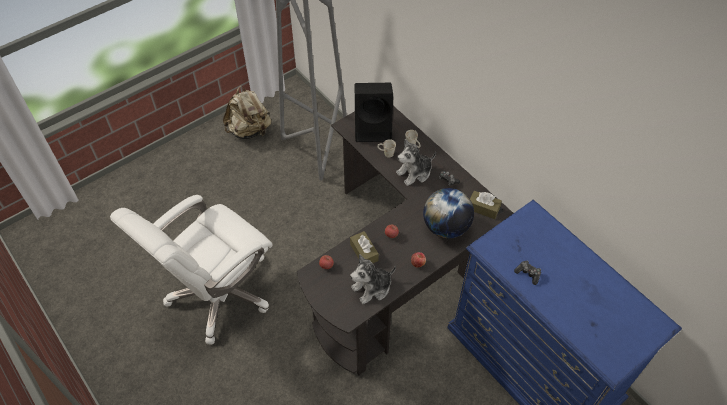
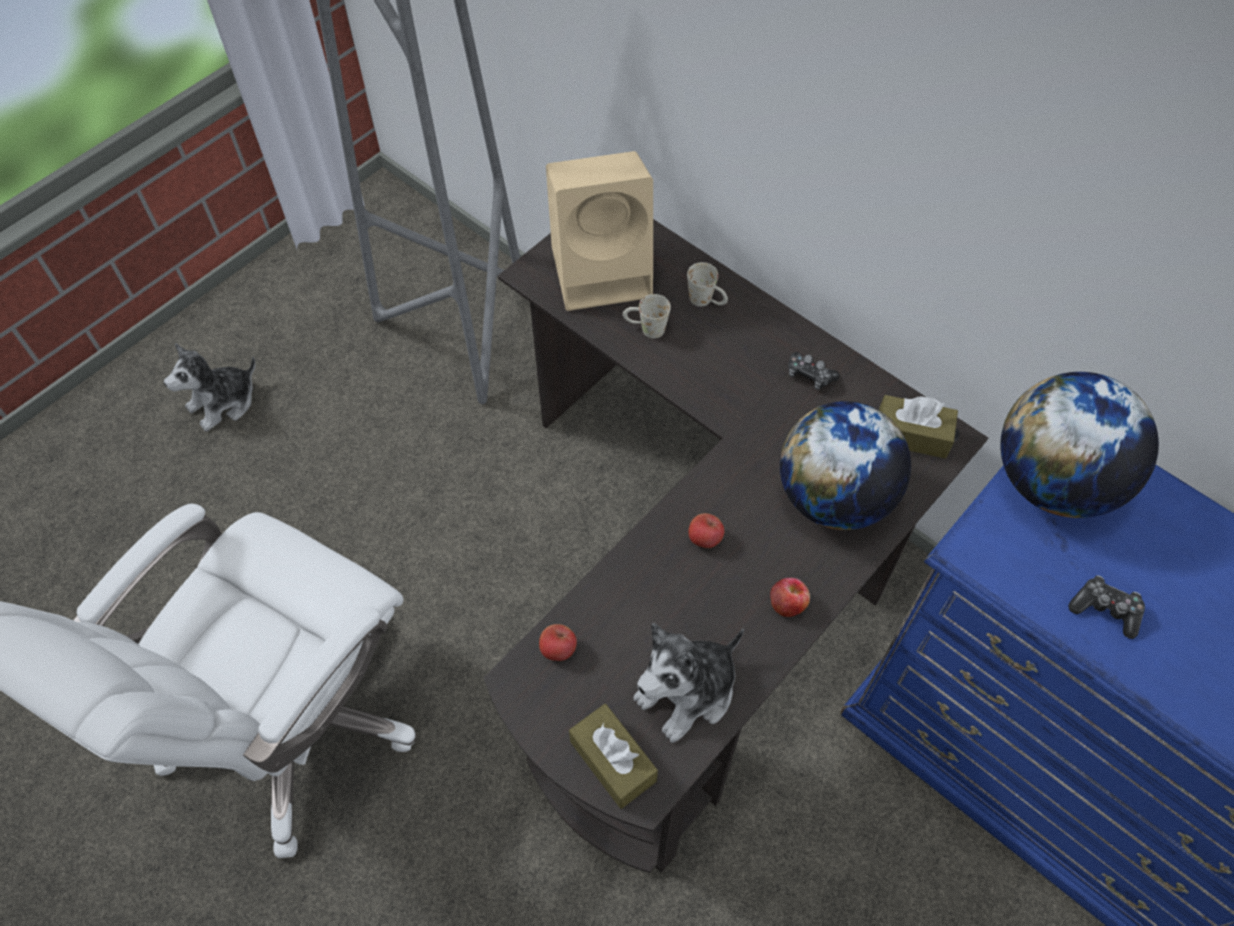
camera: 10 degrees left, 5 degrees up
(250, 130) = (299, 310): beige backpack -> none
(364, 252) = (646, 597): brown tissue box -> brown tissue box (613, 761)
(374, 128) = (604, 270): black speaker -> beige speaker
(415, 173) = (726, 368): plush toy -> plush toy (223, 403)
(522, 227) = (1053, 481): none -> globe

